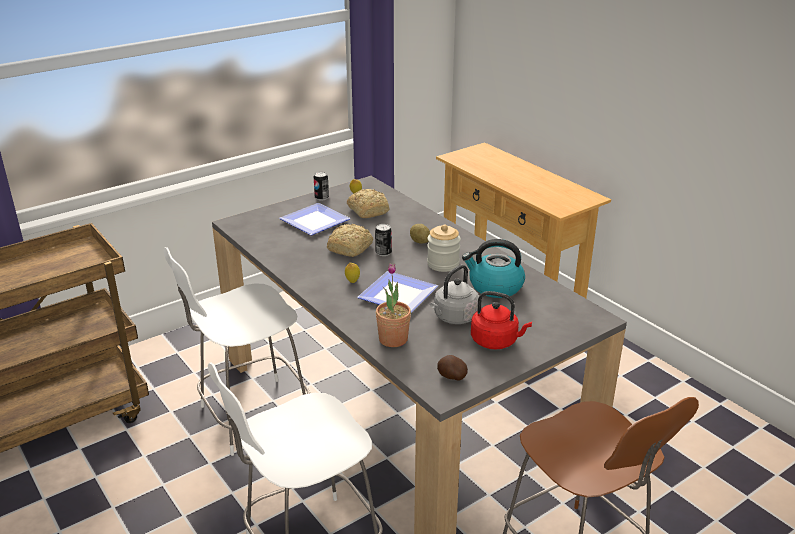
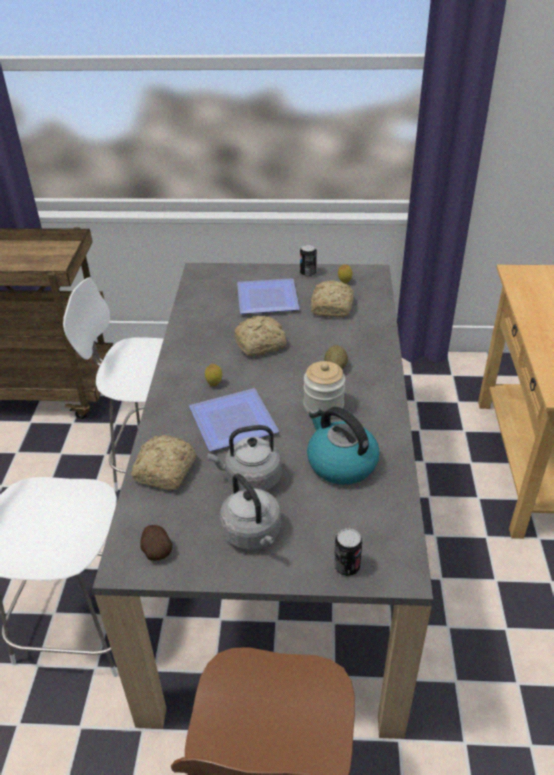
camera: 40 degrees right, 10 degrees up
(383, 253) = (283, 364): can -> can (346, 567)
(393, 339) = (164, 472): potted plant -> bread
(496, 341) = (253, 534): red kettle -> grey kettle

